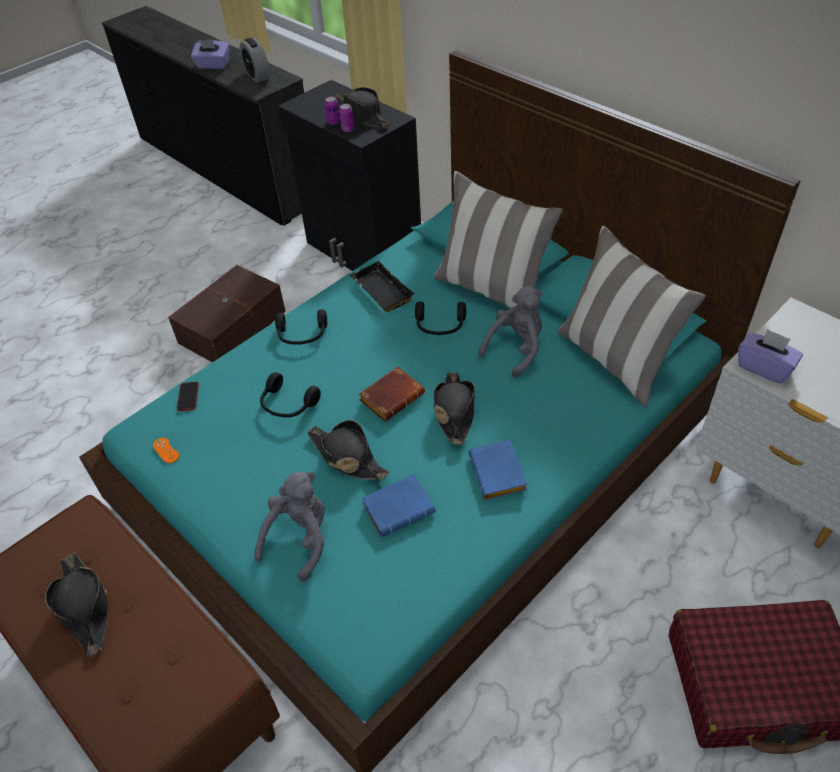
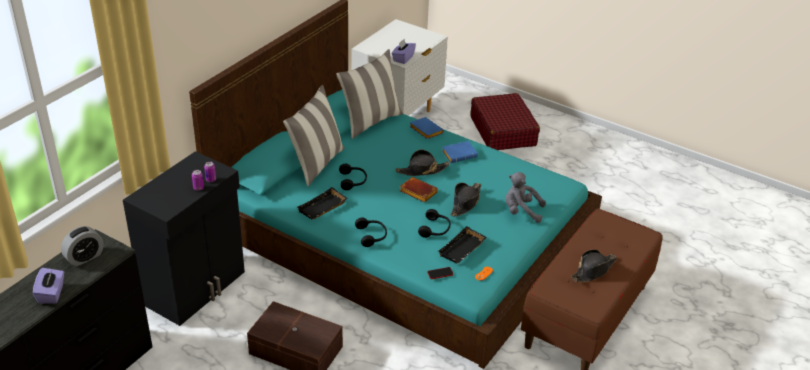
camera: 105 degrees left, 10 degrees down
(226, 430) = (462, 250): none -> black tray
(362, 115) = (189, 175): black hat -> none
(399, 507) = (490, 183): blue book -> blue book (425, 130)
(516, 349) = (368, 153): grey plush toy -> none

